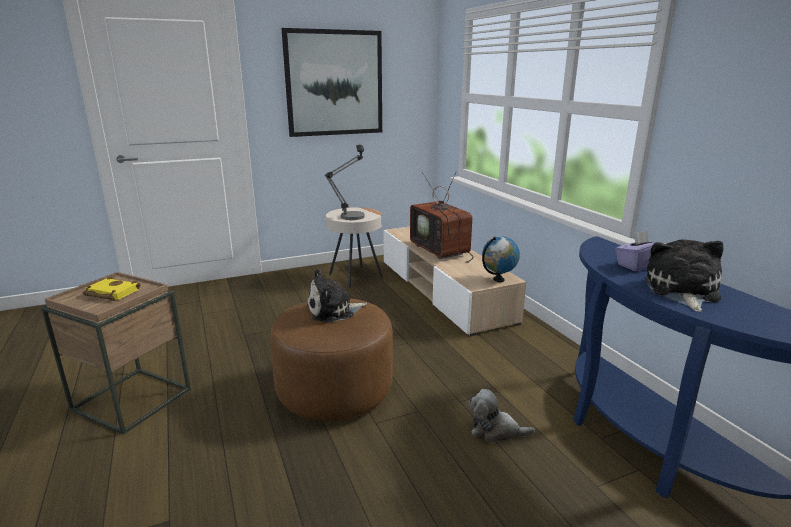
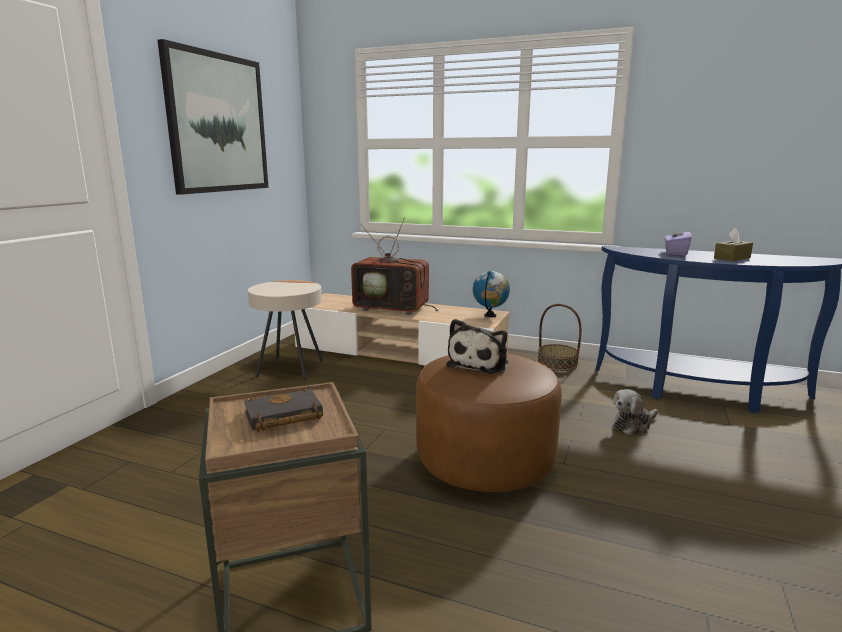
camera: 45 degrees left, 5 degrees down
(110, 293) = (282, 417): yellow book -> black book
(353, 214) = (286, 288): table lamp -> none
(552, 349) = (557, 363): none -> basket
(681, 291) = (732, 258): plush toy -> brown tissue box

